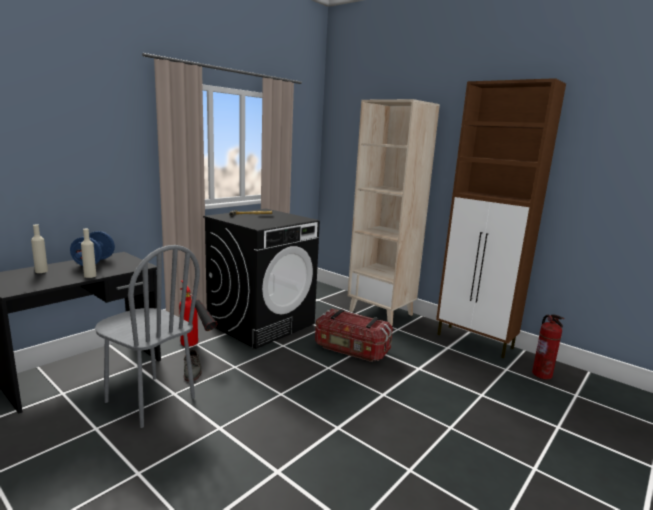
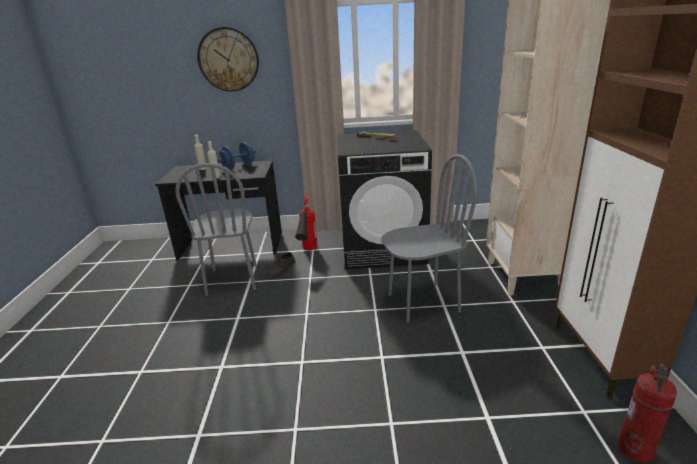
camera: 50 degrees right, 10 degrees up
(74, 129) = (228, 59): none -> wall clock
(351, 350) = (423, 302): storage box -> grey chair

